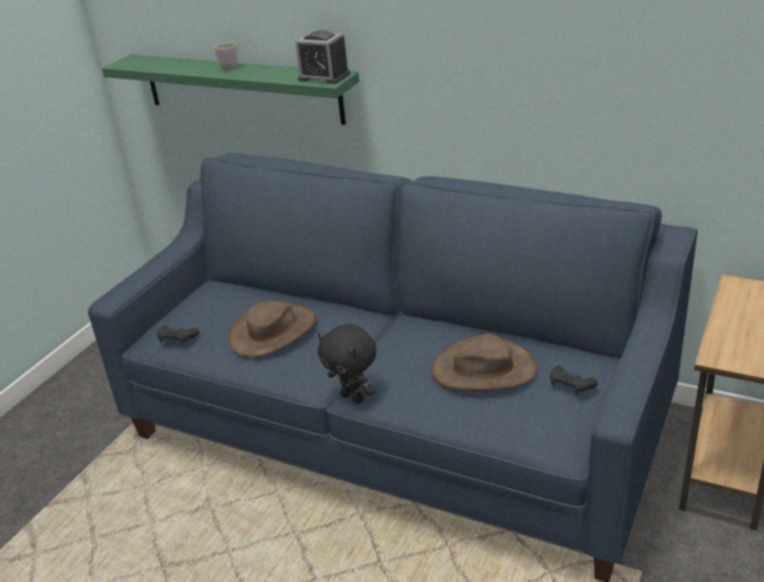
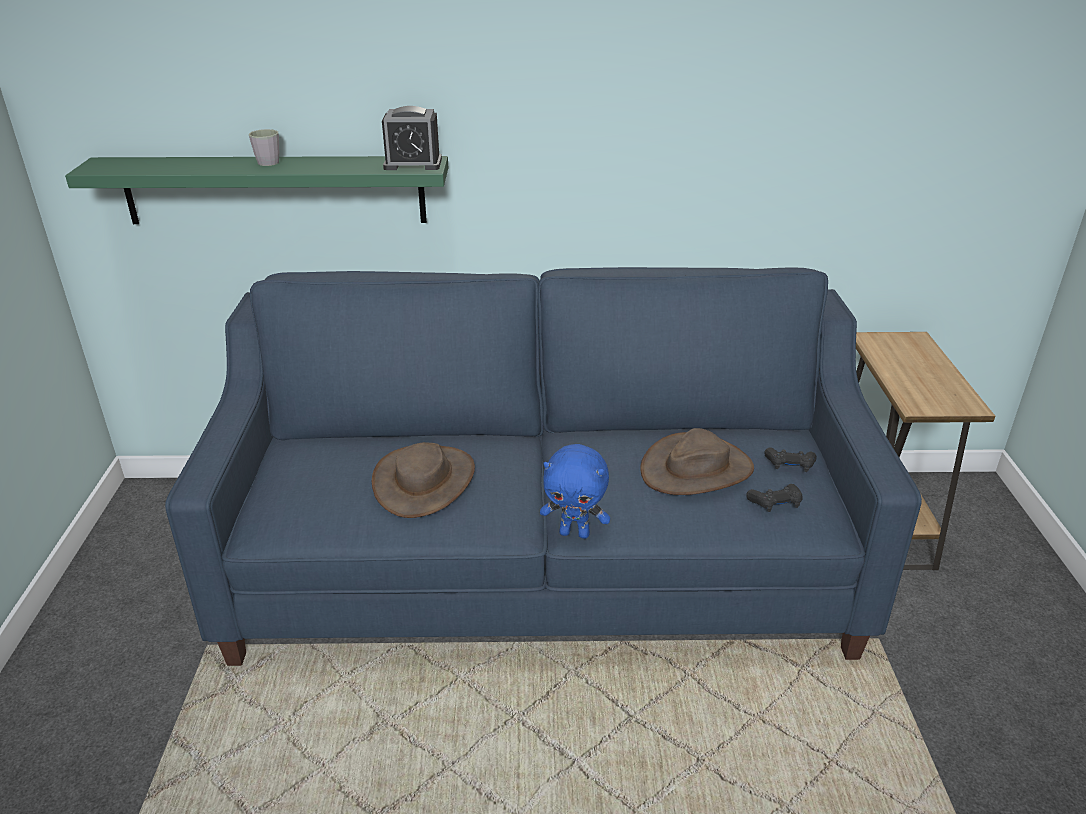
camera: 30 degrees left, 0 degrees up
(177, 339) = (303, 517): black game controller -> black game controller (775, 503)
(353, 397) = (575, 533): black plush toy -> blue plush toy

